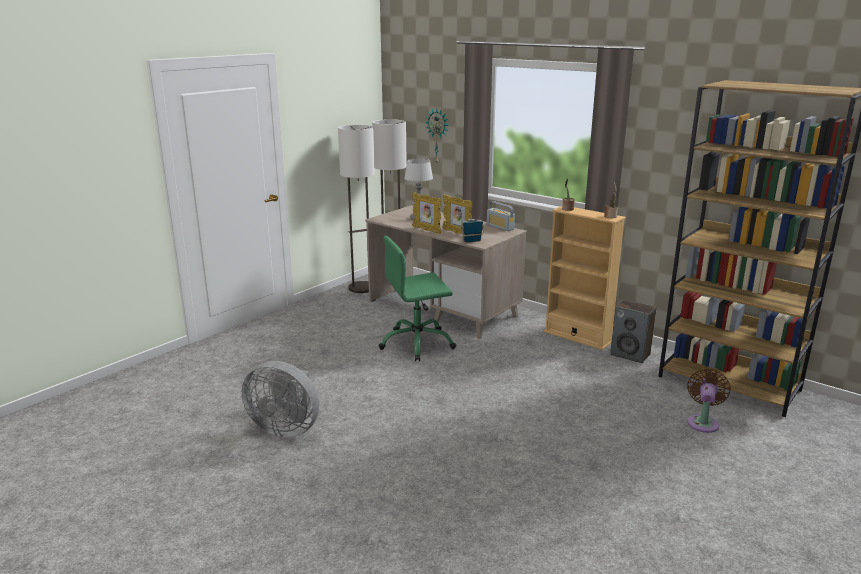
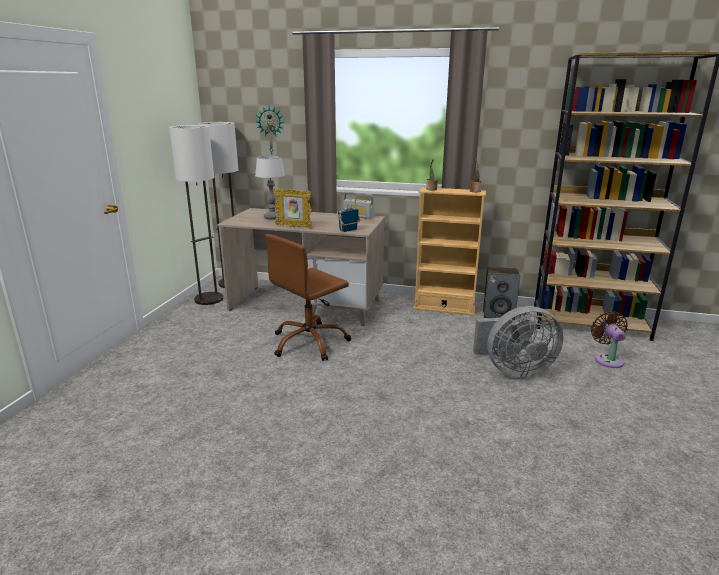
camera: 25 degrees left, 0 degrees up
(286, 428) = (239, 476): grey fan -> grey fan (513, 370)
(417, 343) = (309, 343): green office chair -> brown office chair
(457, 233) = (326, 225): picture frame -> none

